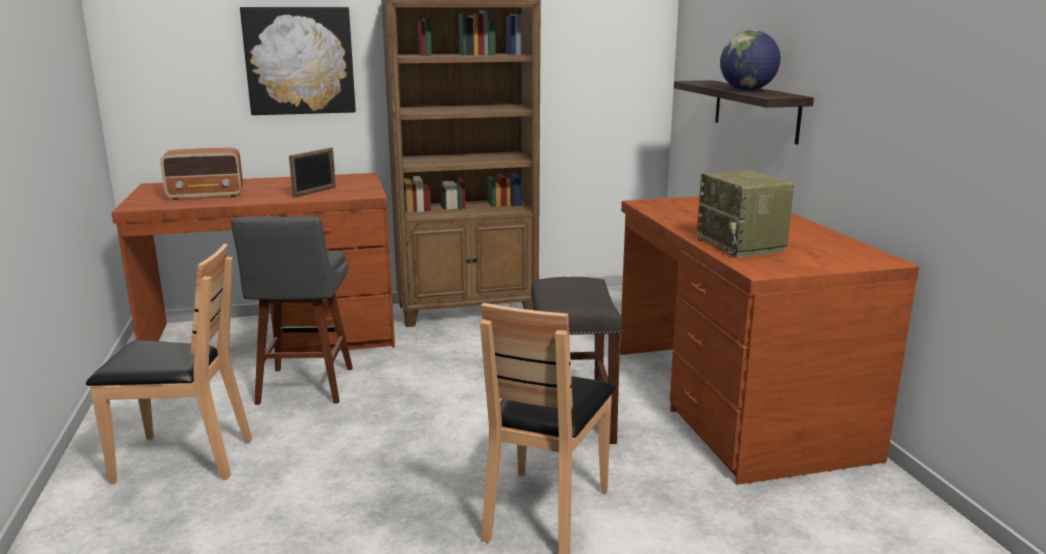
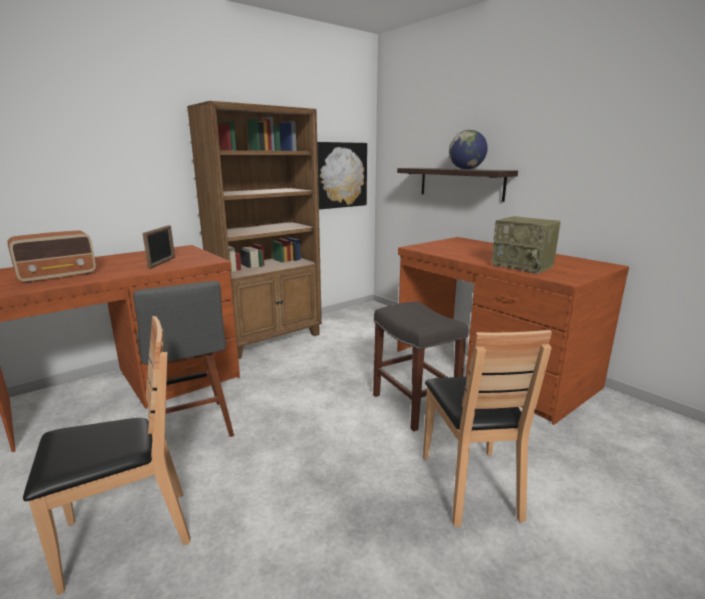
camera: 25 degrees left, 0 degrees up
(299, 61) = (121, 155): picture -> picture (340, 175)

